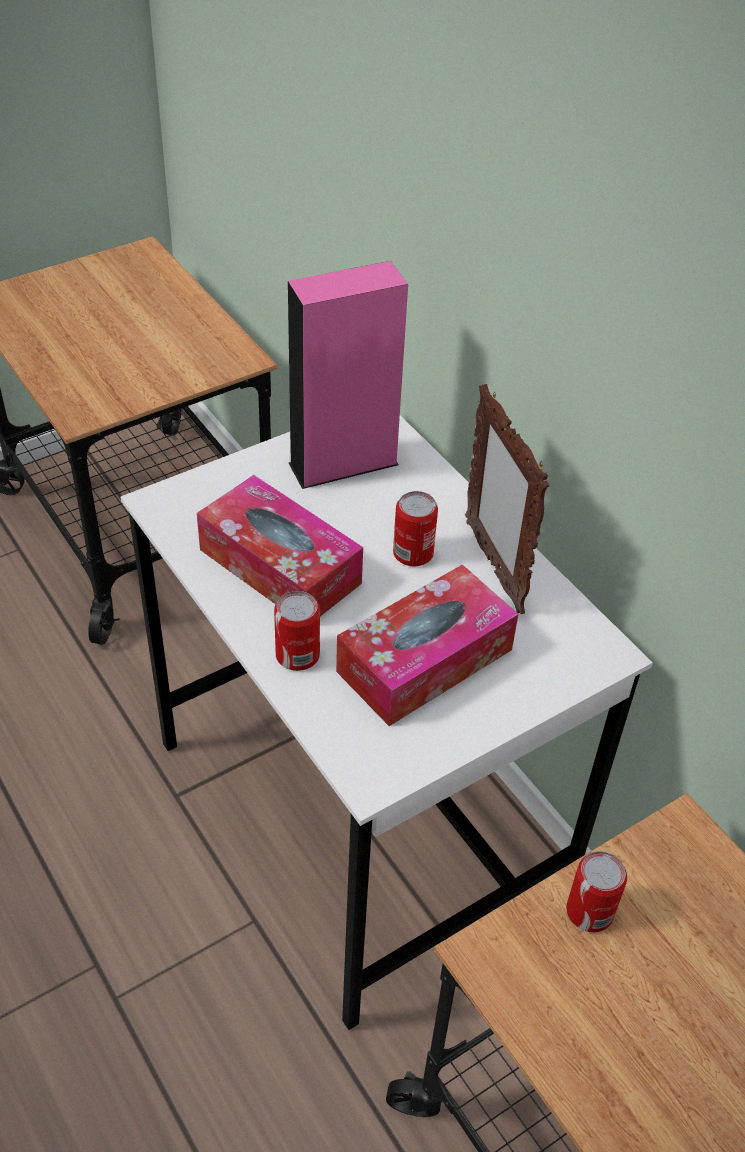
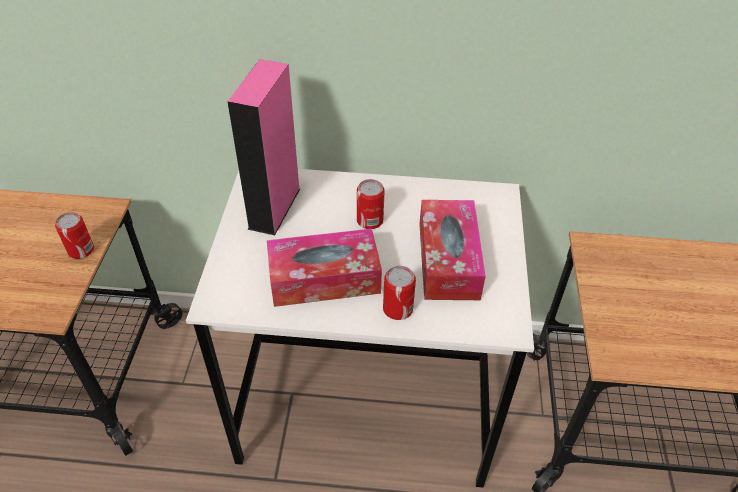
camera: 50 degrees left, 0 degrees up
(493, 566) = (408, 197): picture frame -> none
(589, 911) = (611, 306): can -> can (81, 250)

